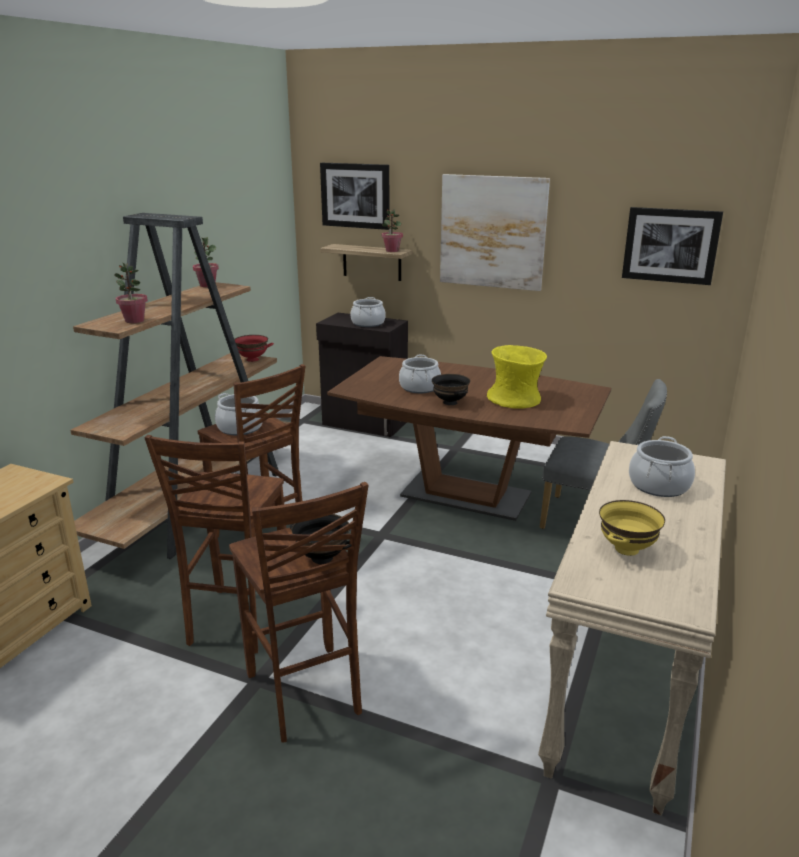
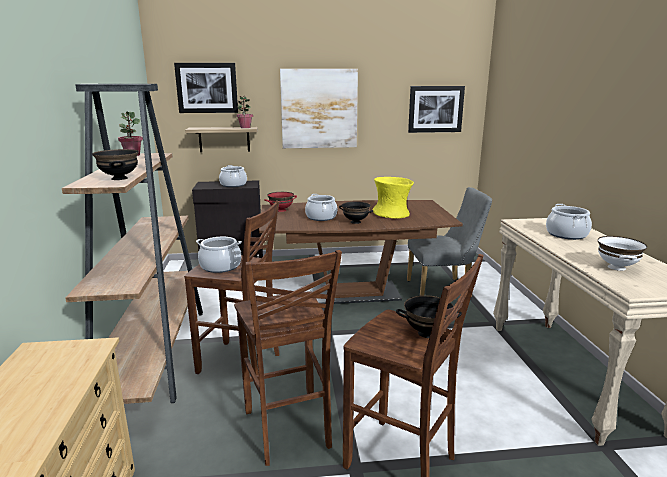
camera: 30 degrees left, 5 degrees down
(134, 321) = (120, 178): potted plant -> black bowl
(252, 359) = (169, 219): red bowl -> red bowl (281, 210)
(627, 549) = (617, 267): yellow bowl -> white bowl

